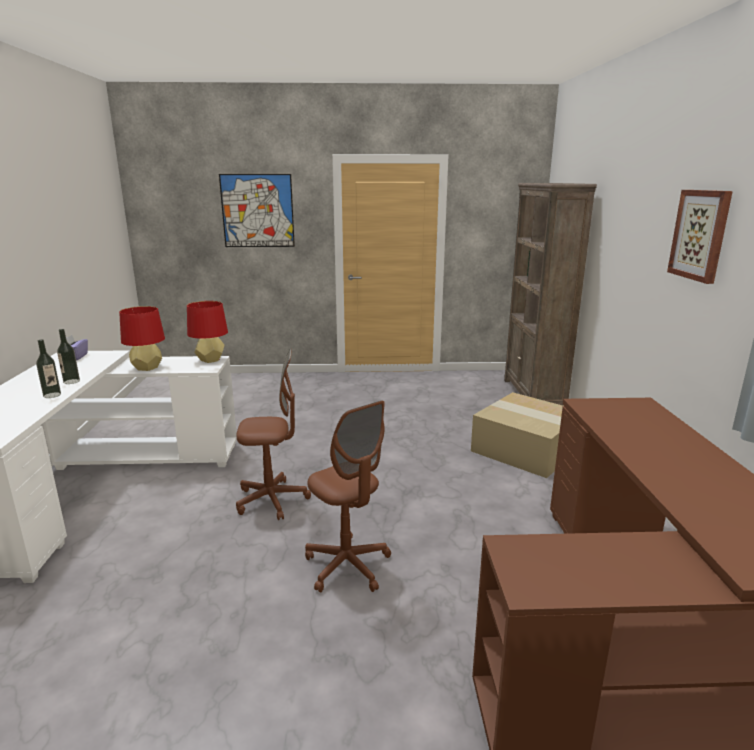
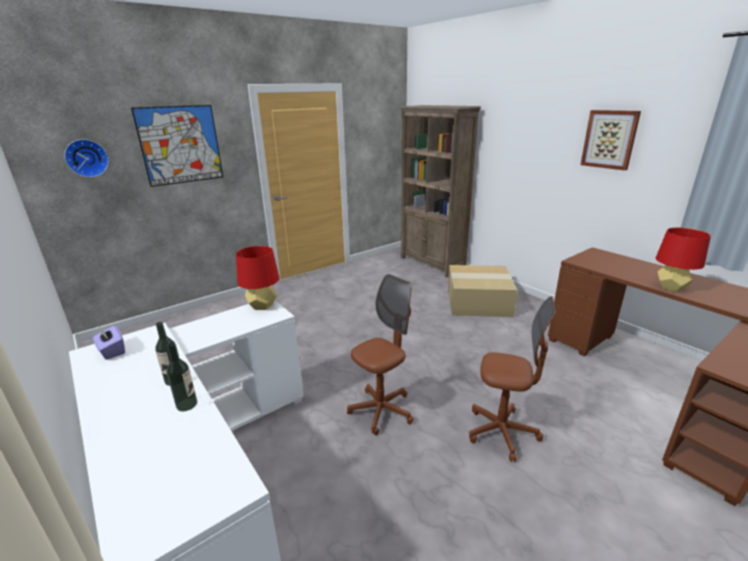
camera: 35 degrees left, 5 degrees up
(147, 368) = (214, 335): red table lamp -> red table lamp (671, 288)
(178, 215) = (86, 158): none -> wall clock

